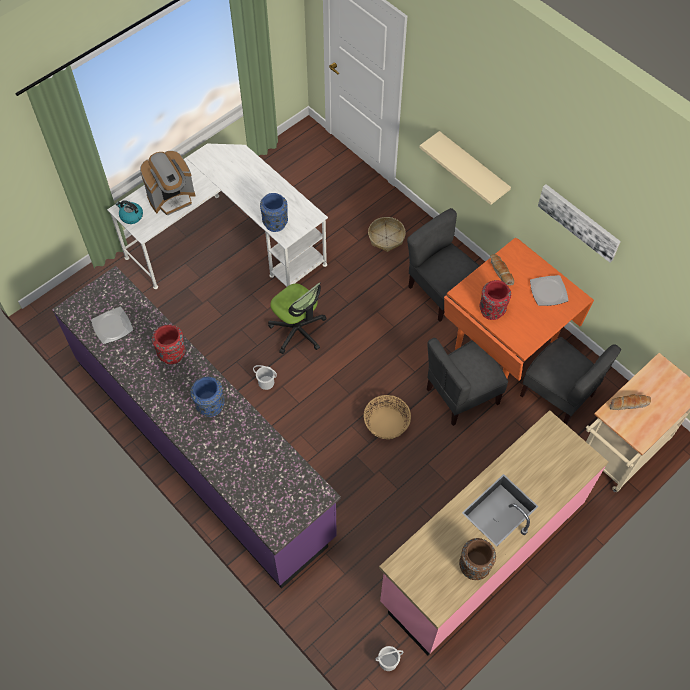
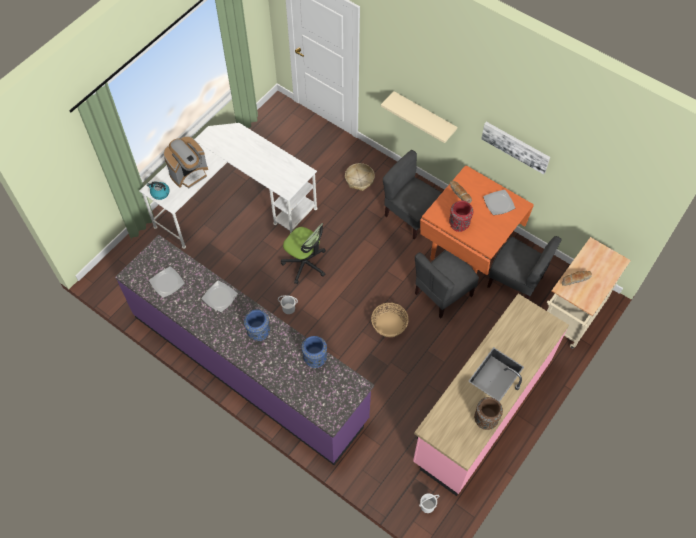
camera: 10 degrees left, 0 degrees up
(172, 354) = (220, 297): red vase -> plate
(275, 222) = (276, 181): blue vase -> blue vase (315, 358)

